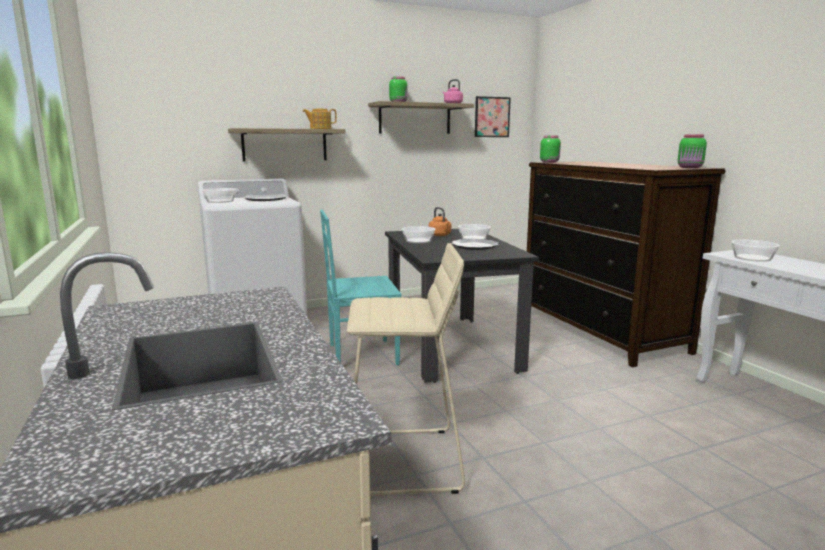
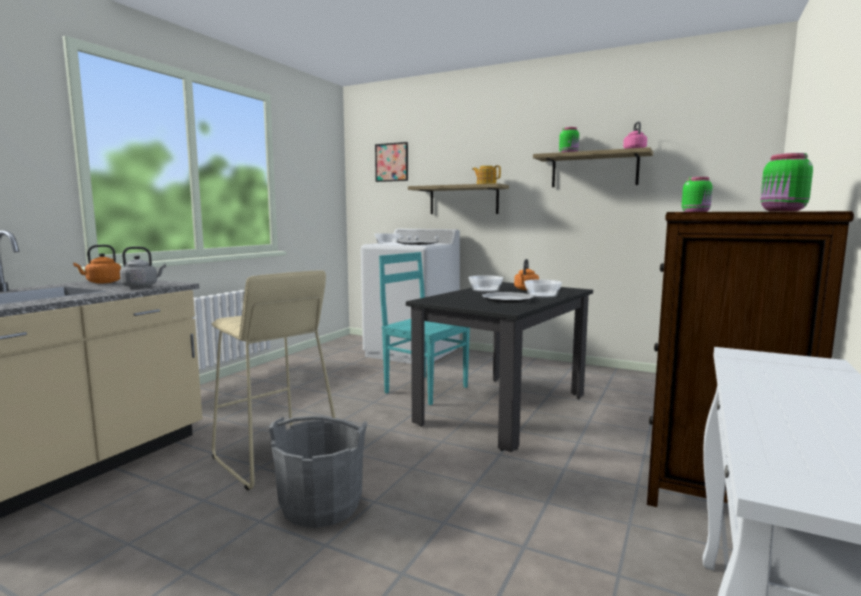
camera: 50 degrees right, 5 degrees down
(141, 318) = (102, 282): none -> orange kettle
(253, 306) = (142, 286): none -> grey kettle
(492, 117) = (704, 162): picture -> picture (391, 162)
(527, 465) = (321, 506): none -> grey bucket
(753, 258) = (766, 366): bowl -> none

